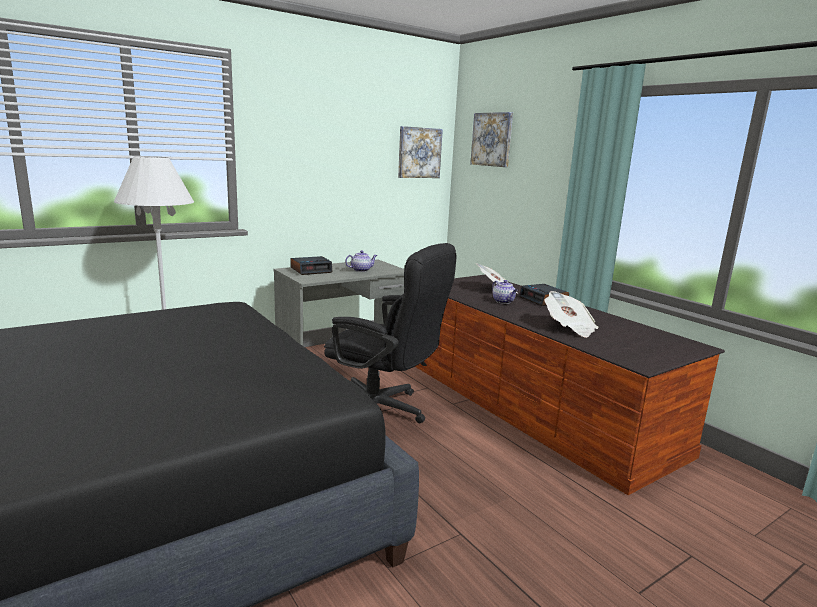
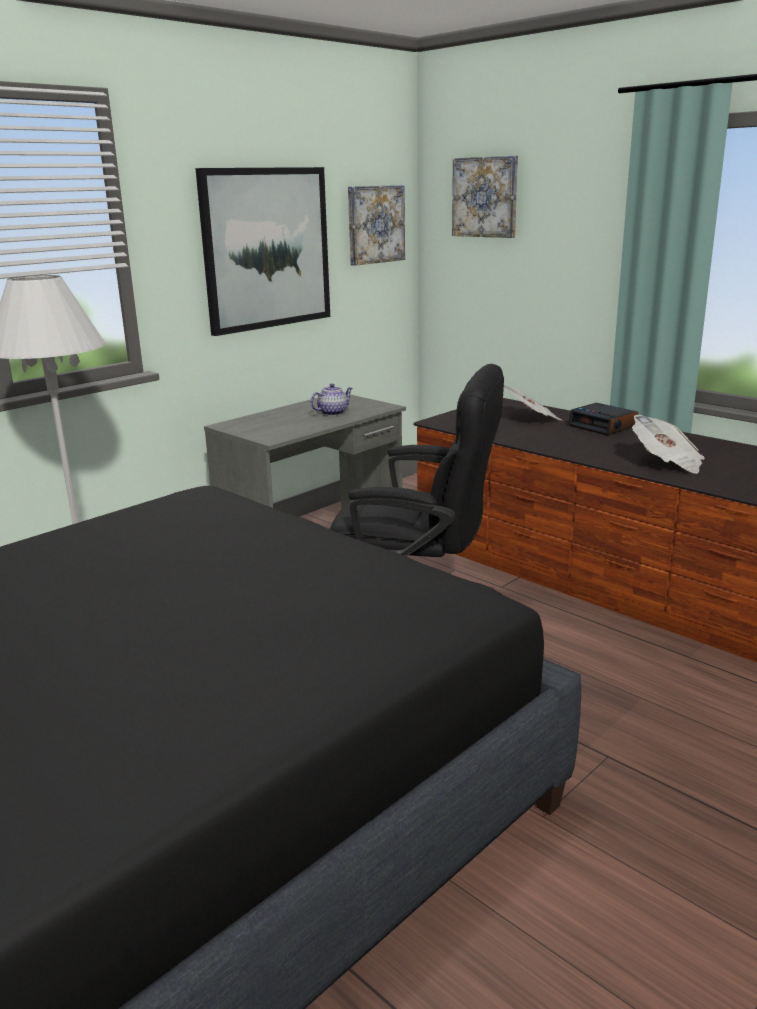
camera: 10 degrees left, 5 degrees up
(311, 270) = (262, 422): alarm clock -> none
(335, 160) = (266, 249): none -> picture
(504, 301) = (554, 435): teapot -> none

